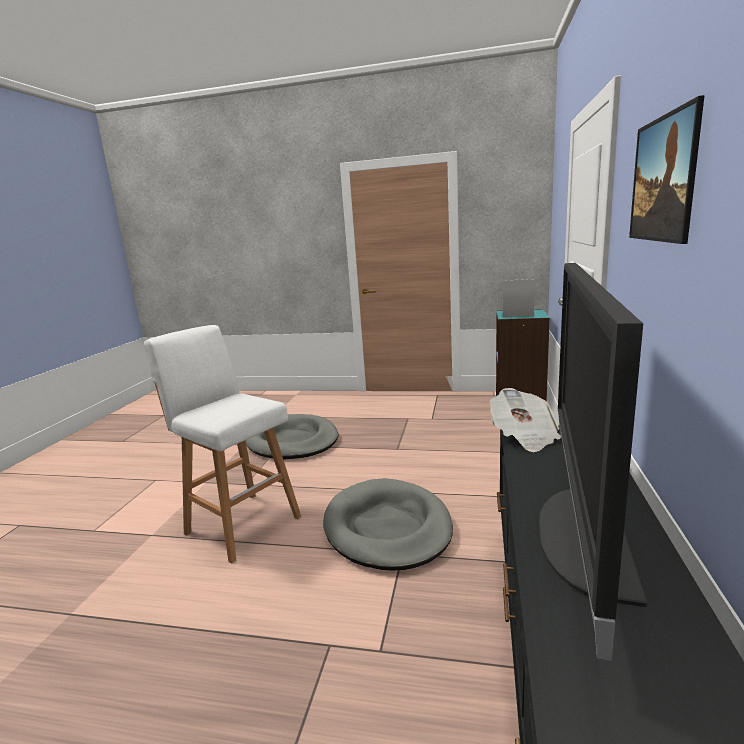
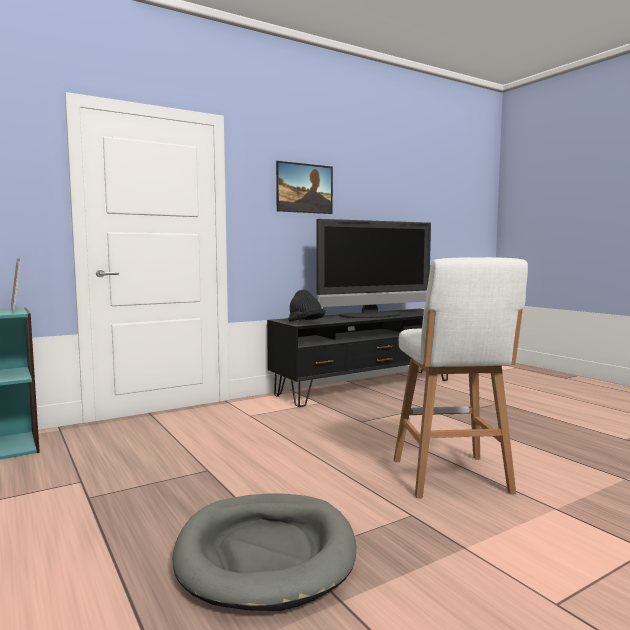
camera: 135 degrees left, 10 degrees down
(387, 528) = (346, 431): grey dog bed -> none
(524, 436) = (305, 323): newspaper -> black hat

